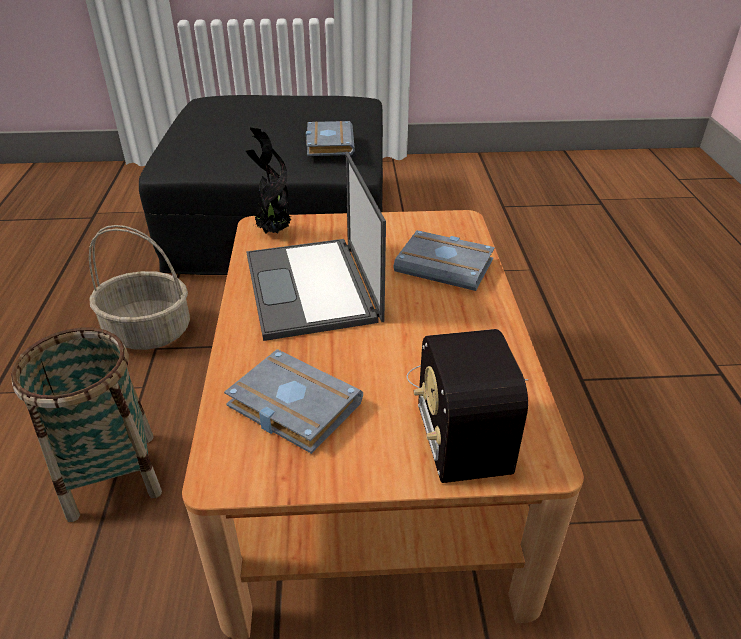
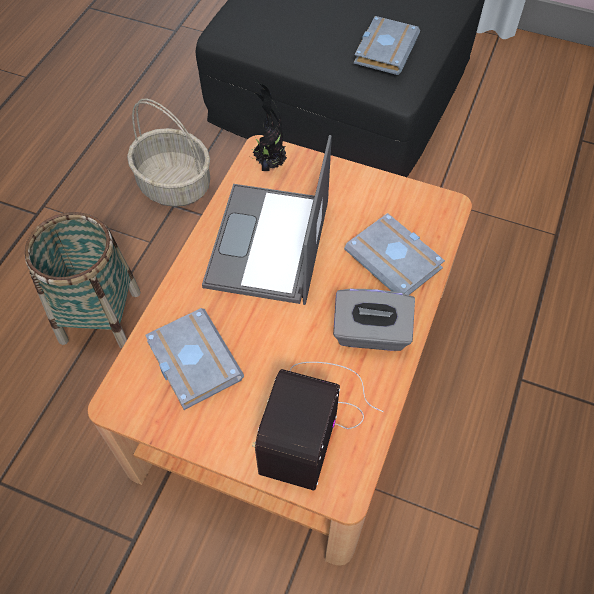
camera: 25 degrees right, 20 degrees up
(466, 324) = (371, 334): none -> grey tissue box

